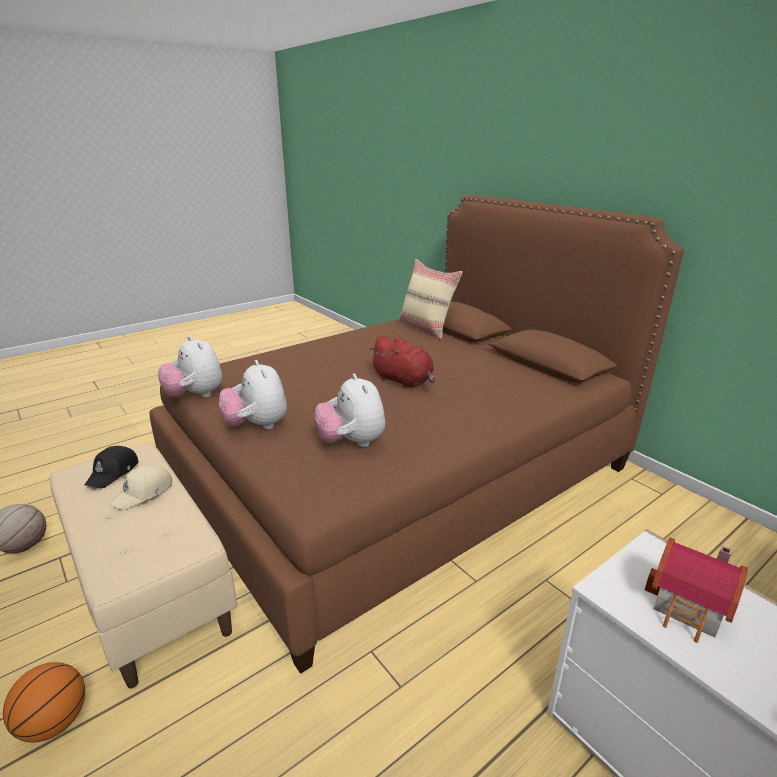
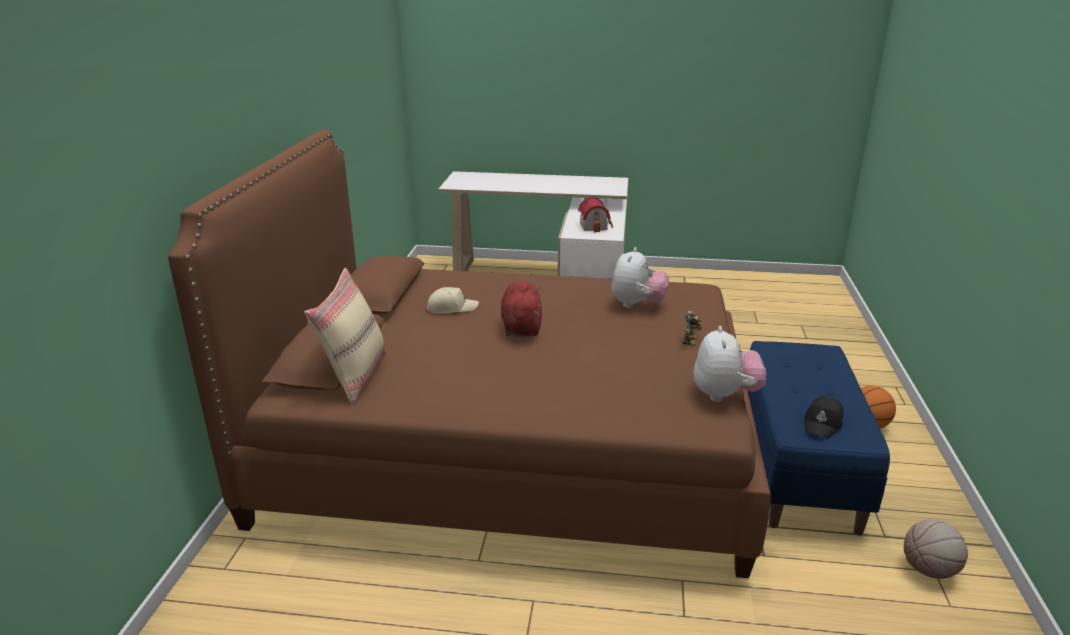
camera: 135 degrees left, 0 degrees up
(113, 472) = (823, 423): black cap -> black cap turned 150 degrees clockwise
(144, 492) = (798, 394): beige cap -> beige cap (451, 308)
(151, 586) = (797, 467): beige bench -> blue bench
(257, 425) = (691, 341): plush toy -> toy robot

